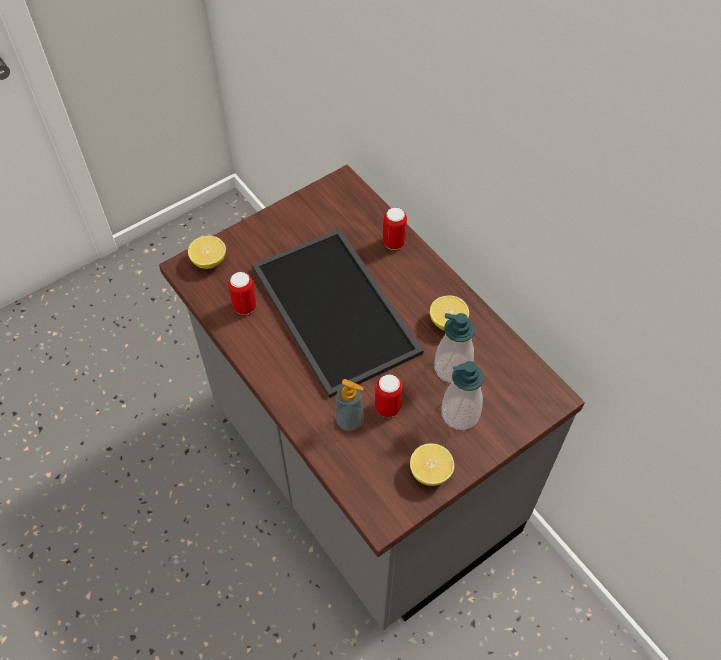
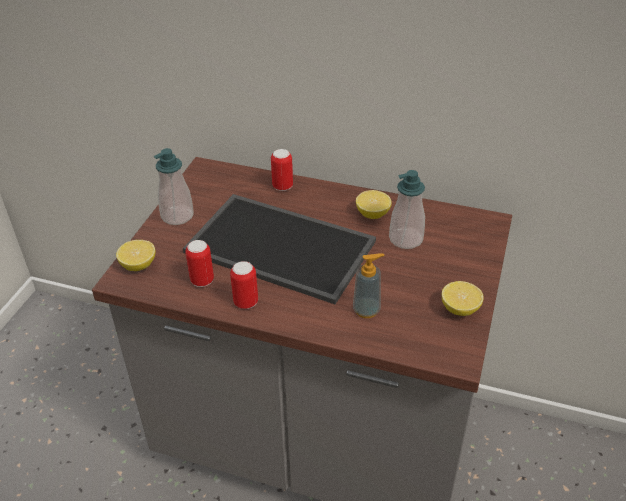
camera: 35 degrees left, 15 degrees down
(387, 407) = (386, 286): can -> can (246, 302)
(460, 413) = (441, 263): soap dispenser -> soap dispenser (177, 216)

